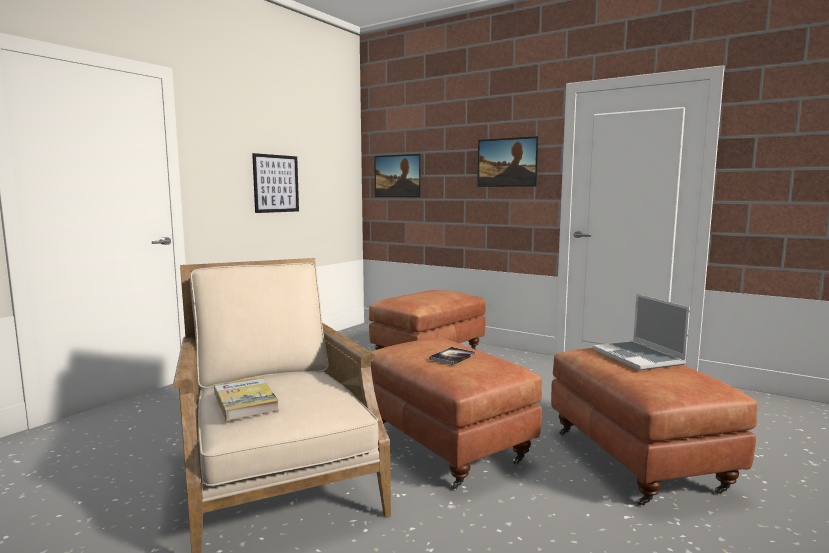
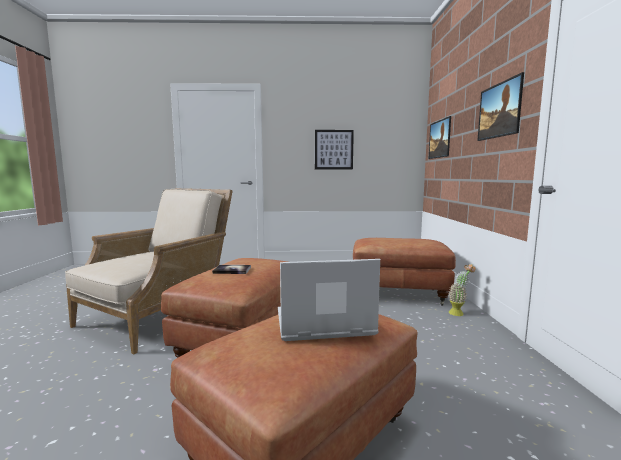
camera: 55 degrees right, 0 degrees up
(245, 401) = (120, 257): book -> none
(497, 354) = (459, 313): none -> potted plant
(639, 357) = (323, 324): laptop -> laptop turned 45 degrees clockwise

